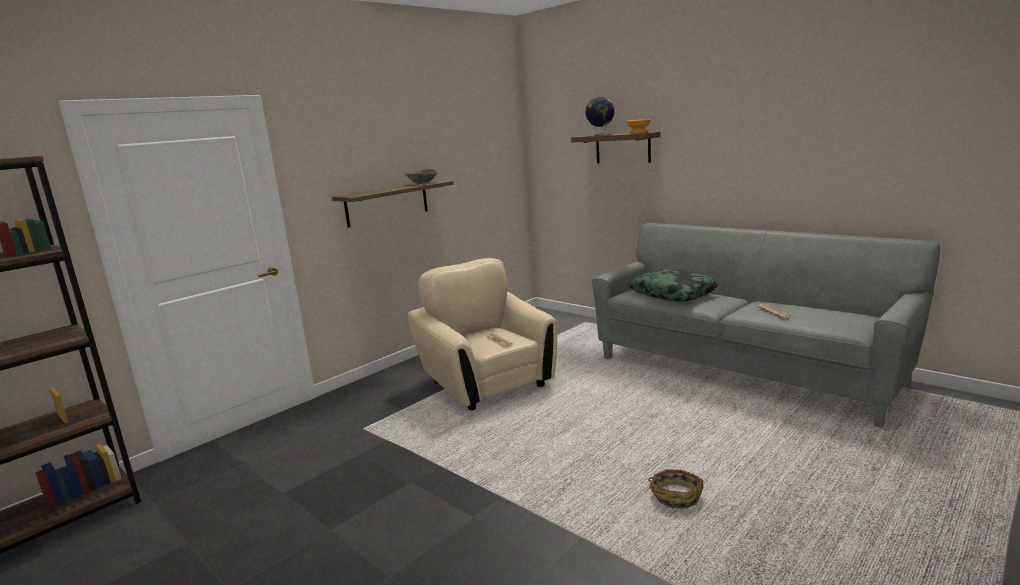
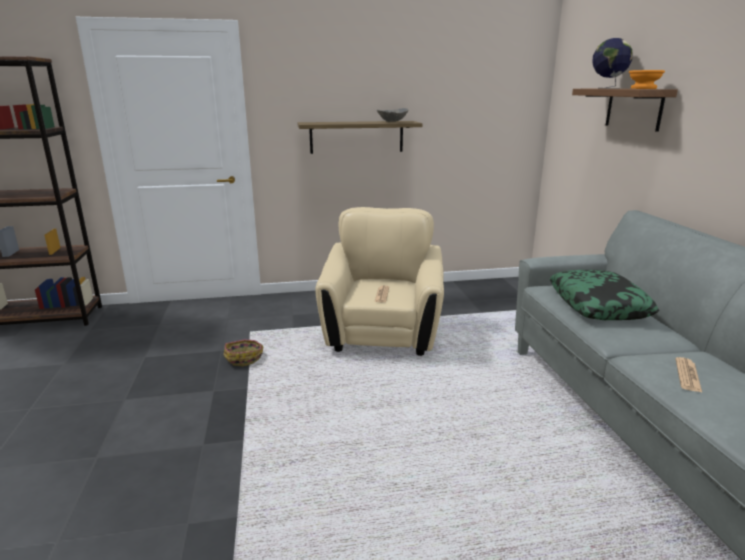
camera: 35 degrees right, 5 degrees up
(676, 496) = (370, 535): basket -> basket (244, 358)

